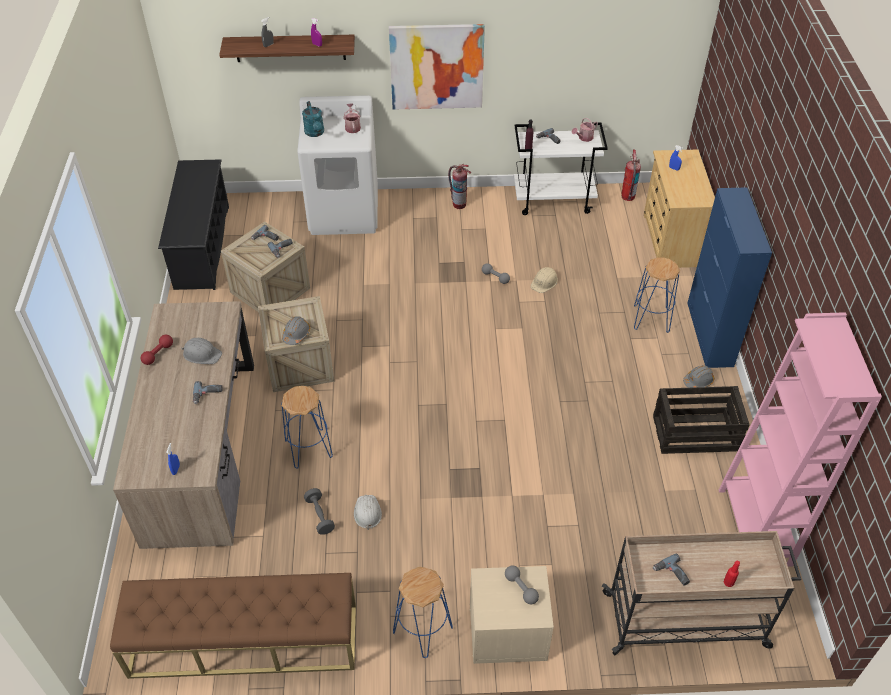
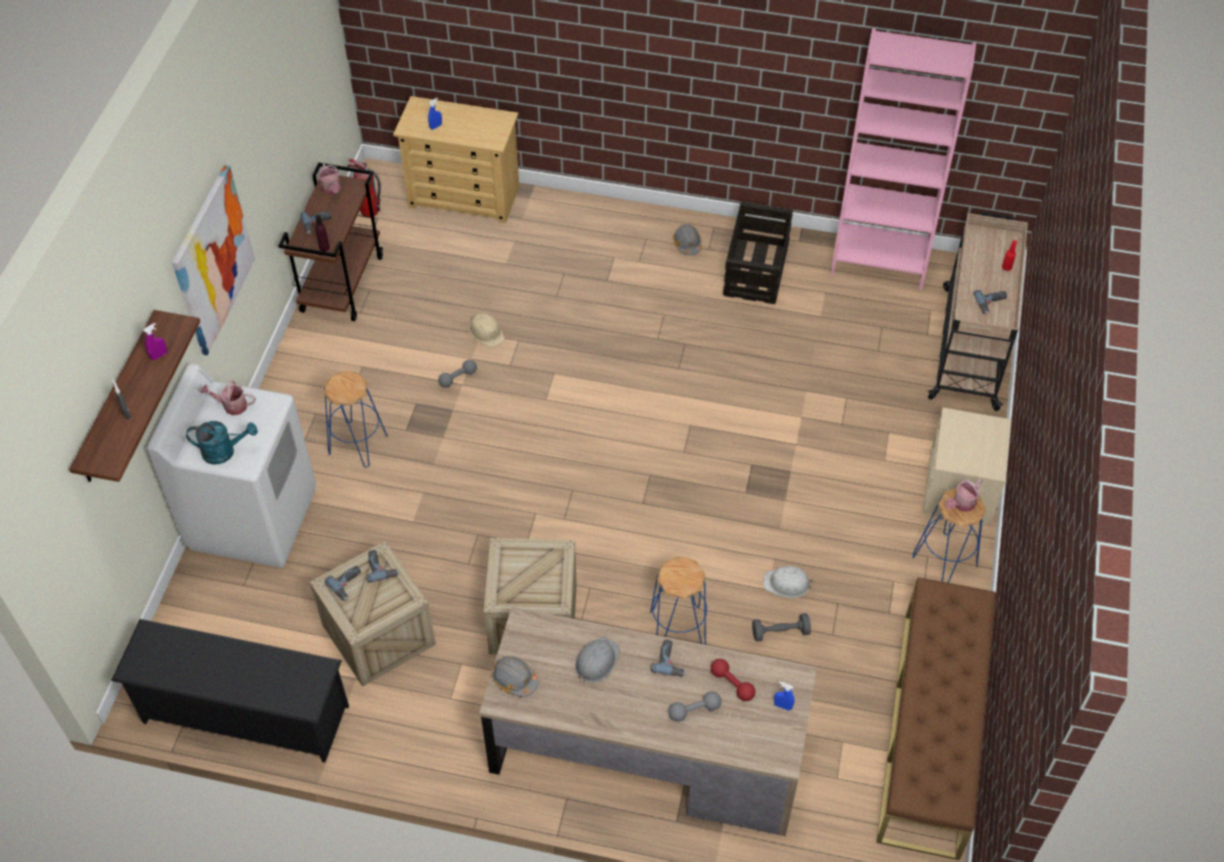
camera: 75 degrees left, 5 degrees up
(158, 354) = (580, 713): red dumbbell -> red dumbbell (732, 684)
(296, 334) = (553, 573): grey hard hat -> grey hard hat (514, 679)
(422, 584) = (961, 504): none -> watering can
(459, 204) = (300, 383): fire extinguisher -> none
(521, 588) = (965, 433): grey dumbbell -> grey dumbbell (694, 710)
(554, 200) = (342, 283): white cart -> brown cart
(651, 319) = (584, 254): blue stool -> blue stool (358, 444)
(709, 334) = (624, 213): blue cabinet -> none

